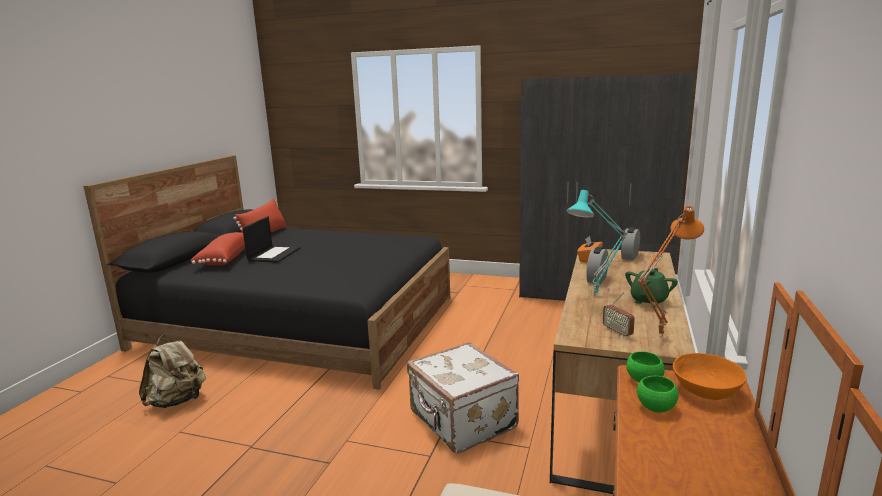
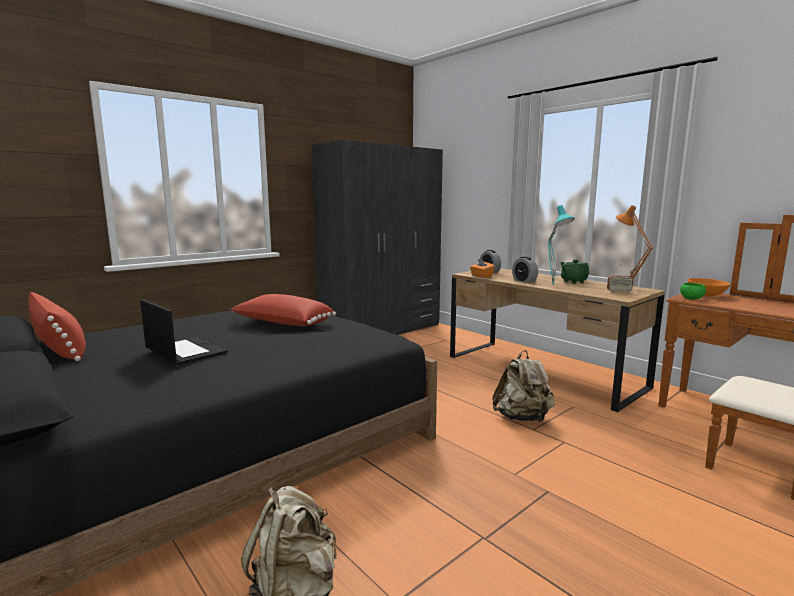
camera: 60 degrees left, 5 degrees down
(224, 258) = (111, 379): red pillow -> red pillow (283, 324)
(461, 421) = (522, 418): white suitcase -> beige backpack
(656, 407) = (725, 302): green bowl -> none

